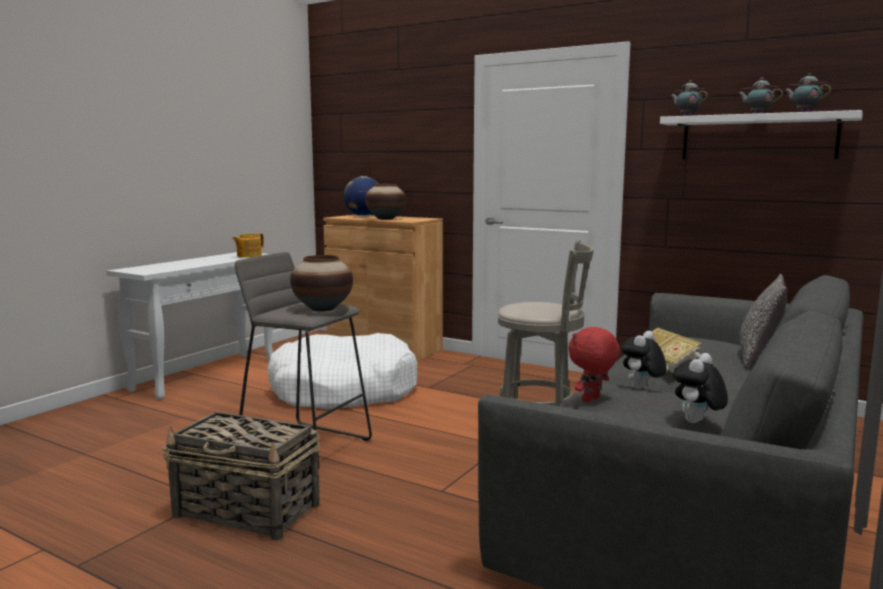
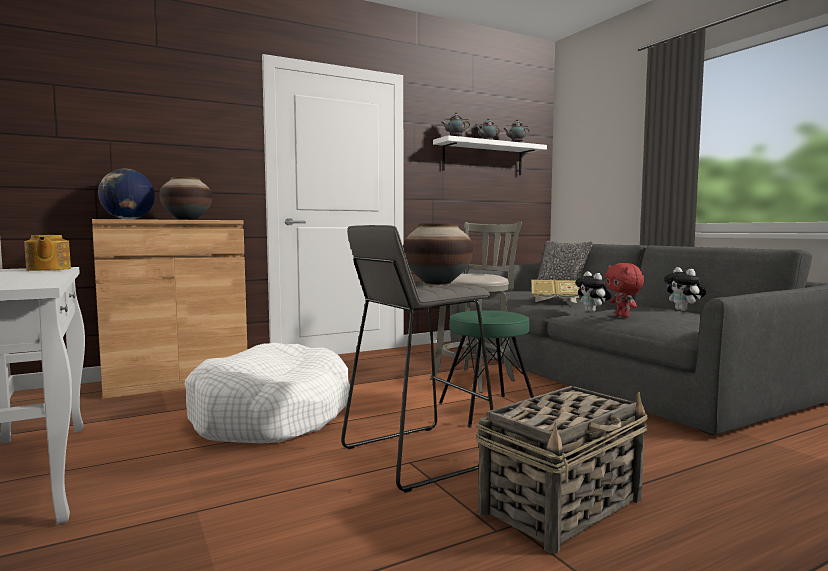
camera: 60 degrees left, 5 degrees down
(445, 450) = (487, 410): none -> green stool

